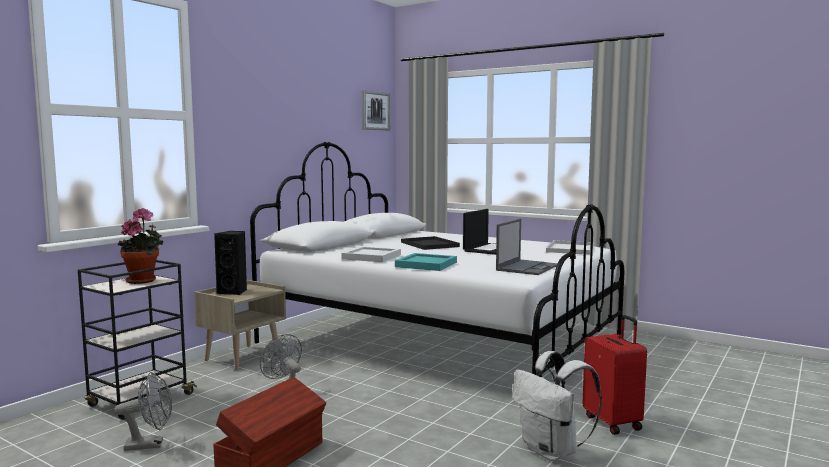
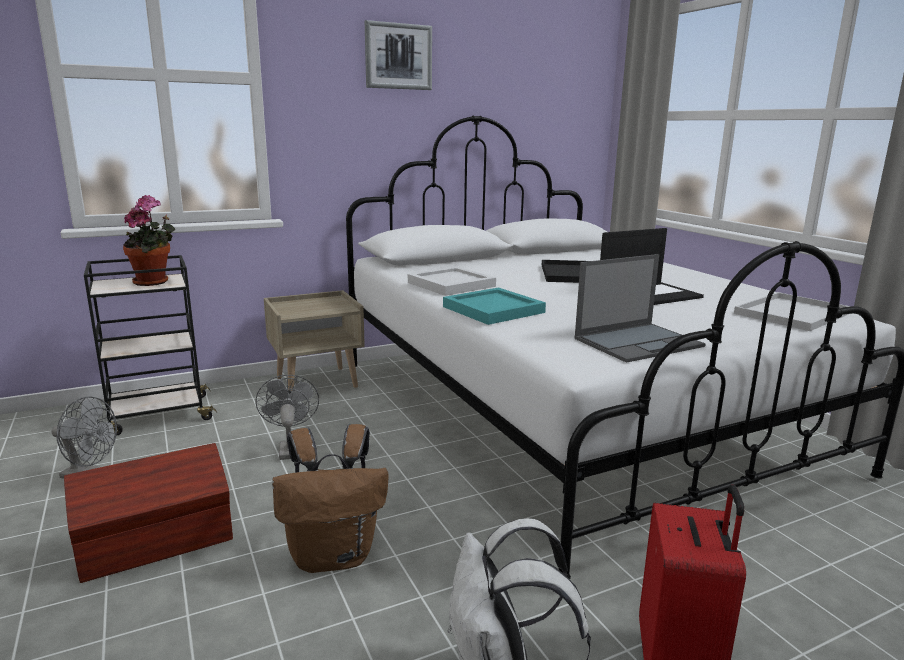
camera: 30 degrees right, 10 degrees up
(234, 292) = (307, 304): black speaker -> none
(375, 111) = (574, 71): picture -> picture (398, 56)
(398, 432) = (334, 555): none -> brown backpack

